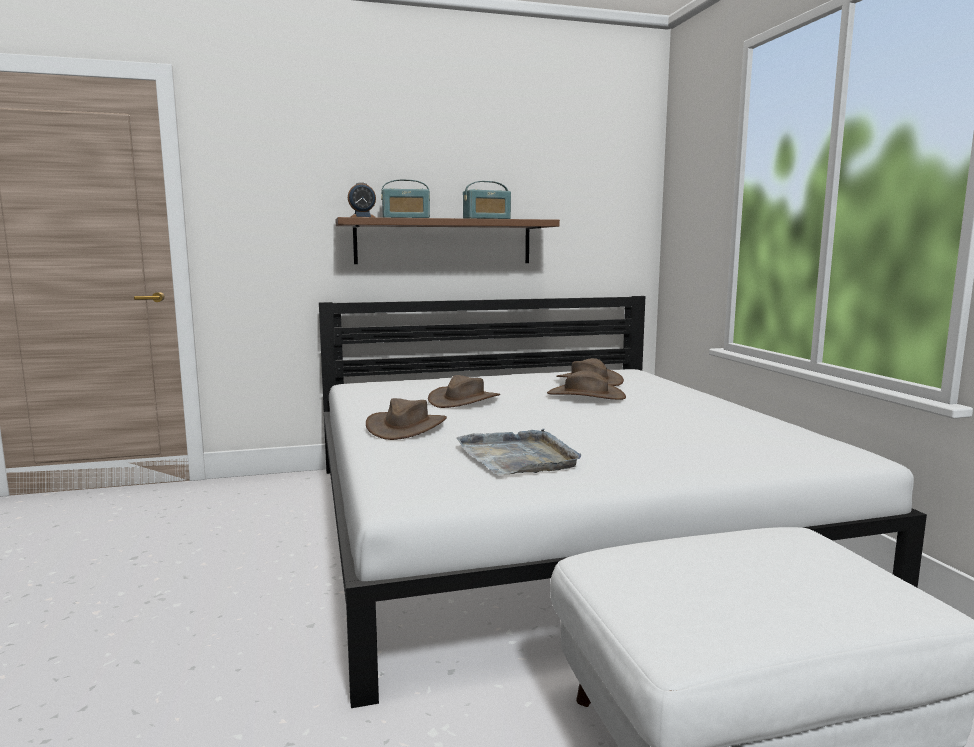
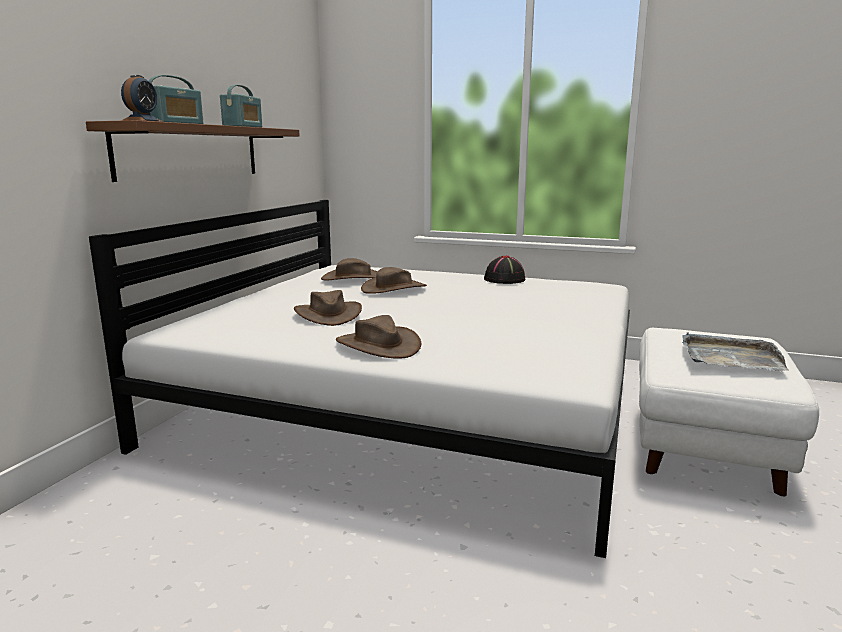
camera: 55 degrees left, 5 degrees up
(519, 457) = (517, 335): grey tray -> grey tray (729, 357)
(739, 417) = (504, 280): none -> black hat

